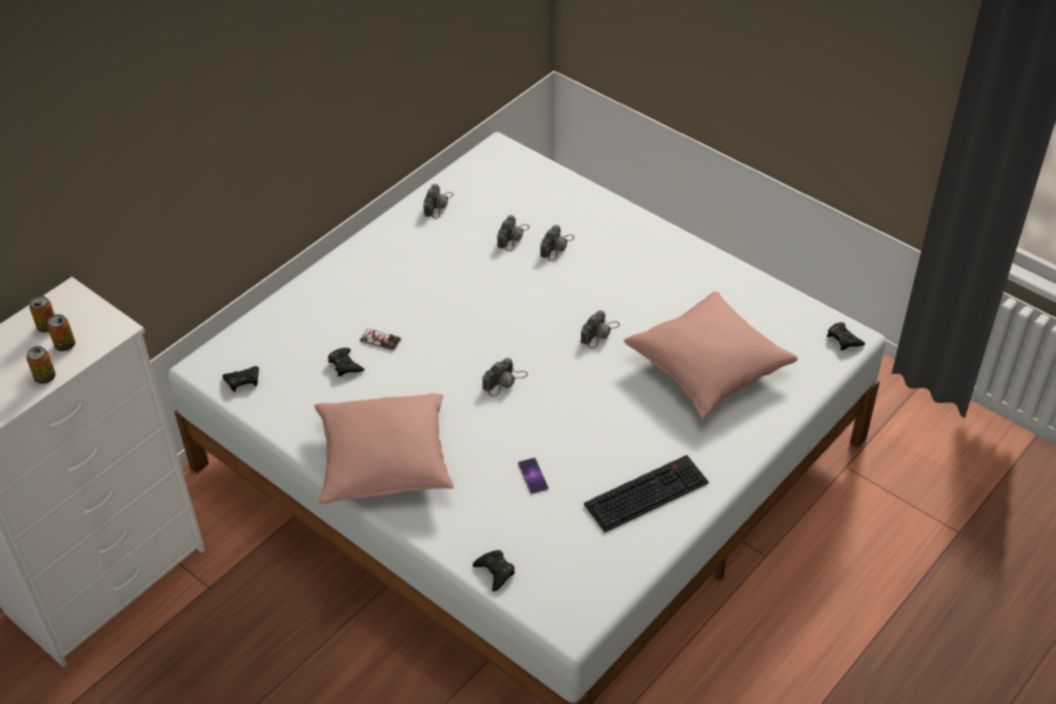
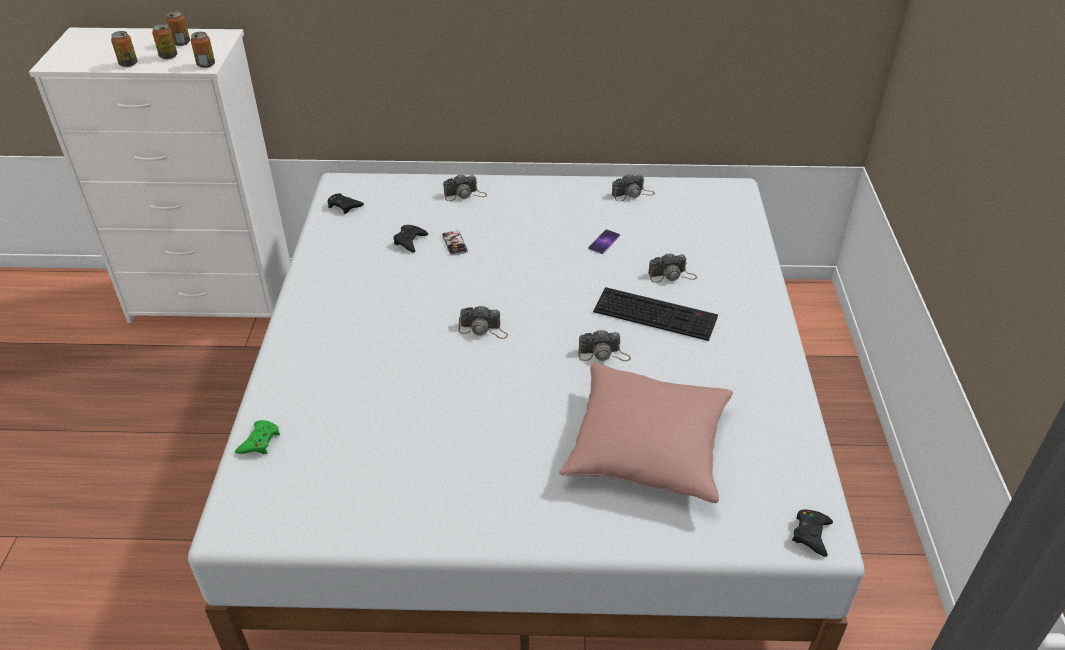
camera: 50 degrees right, 5 degrees down
(117, 327) = (206, 65): none -> can
(384, 461) = (328, 313): pink pillow -> none
(495, 572) = (259, 441): black game controller -> green game controller
(513, 236) = (650, 247): camera -> camera (465, 194)
(533, 476) = (391, 404): phone -> phone (604, 242)
(646, 492) = (442, 491): keyboard -> keyboard (657, 313)

